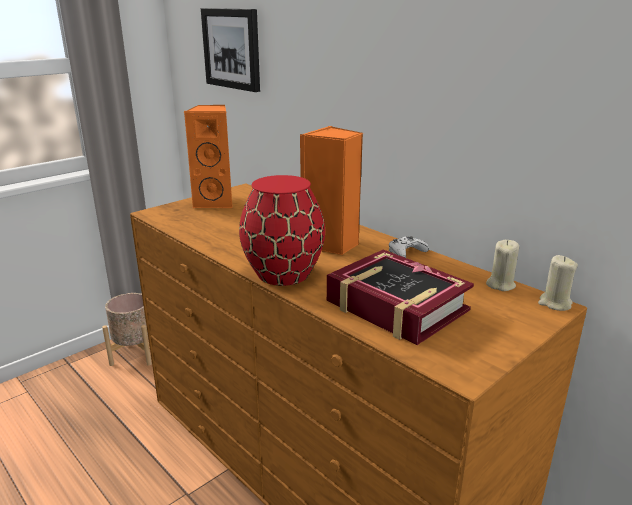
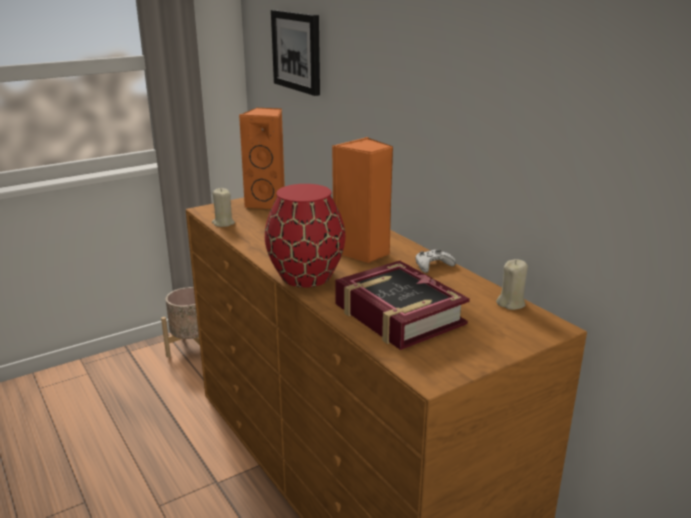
camera: 10 degrees right, 0 degrees up
(554, 303) = (555, 325): beige candle -> beige candle (223, 223)

